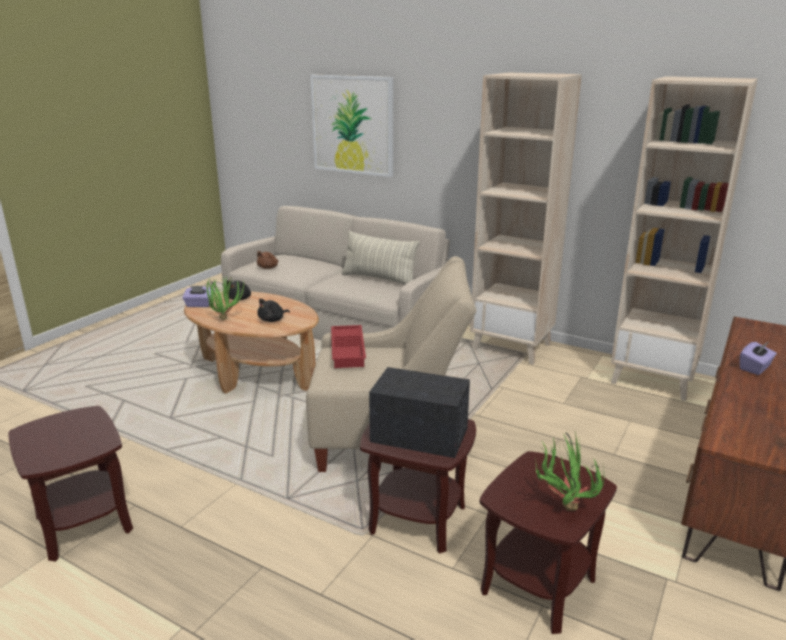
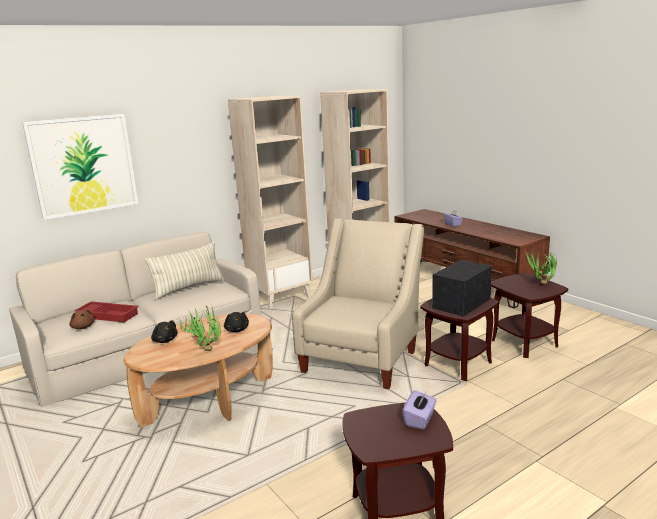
camera: 65 degrees left, 5 degrees down
(199, 305) = (153, 360): purple tissue box -> purple tissue box (420, 420)
(349, 351) = (329, 309): red tray -> red tray (109, 315)

